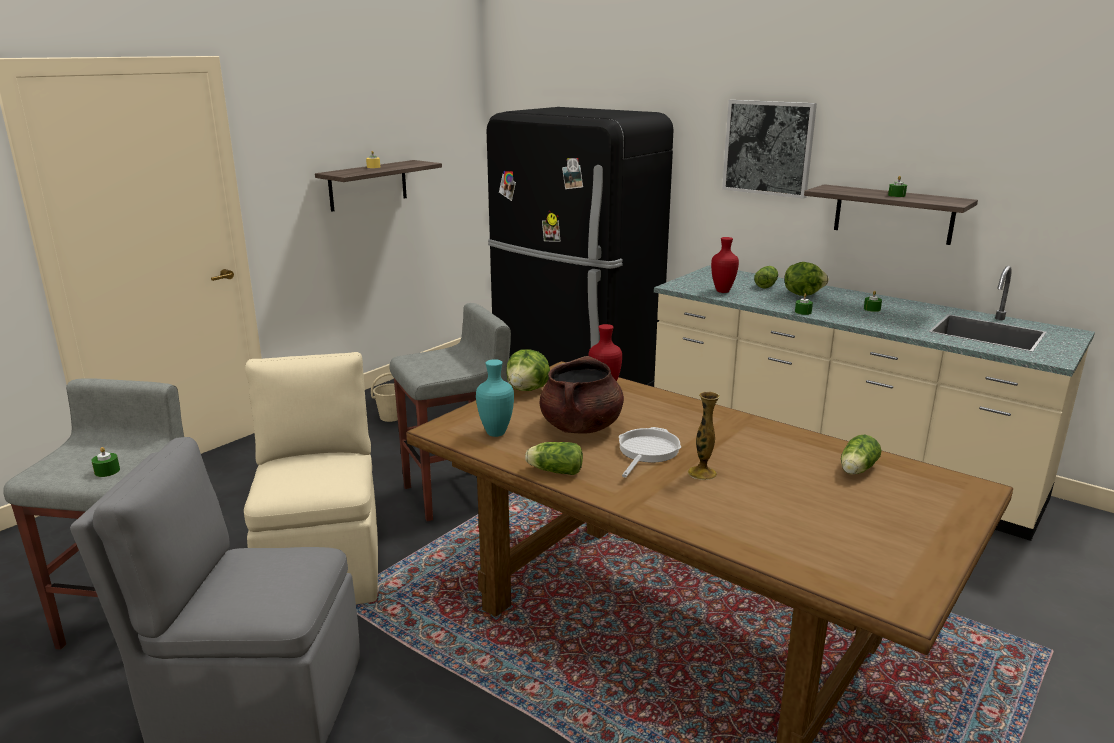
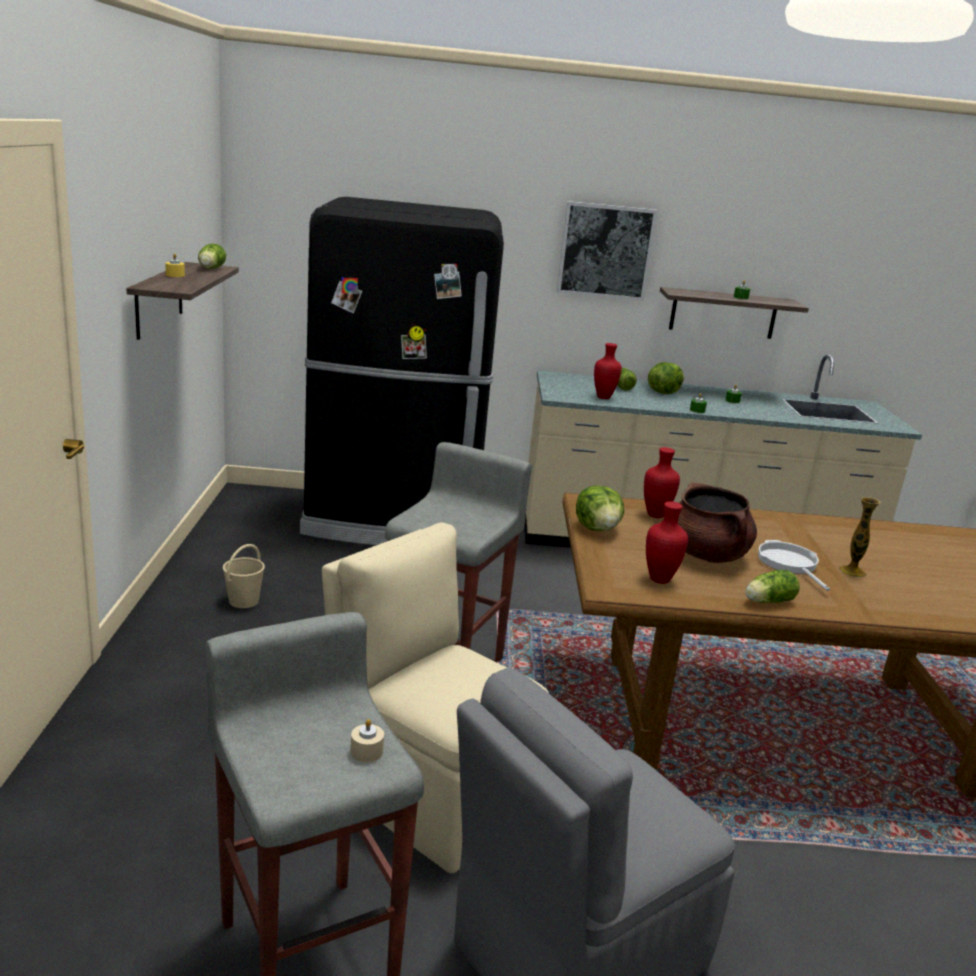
camera: 40 degrees left, 0 degrees up
(107, 471) = (366, 751): green candle -> beige candle
(497, 433) = (661, 579): turquoise vase -> red vase
(856, 470) = (918, 542): lettuce -> lettuce (210, 268)

